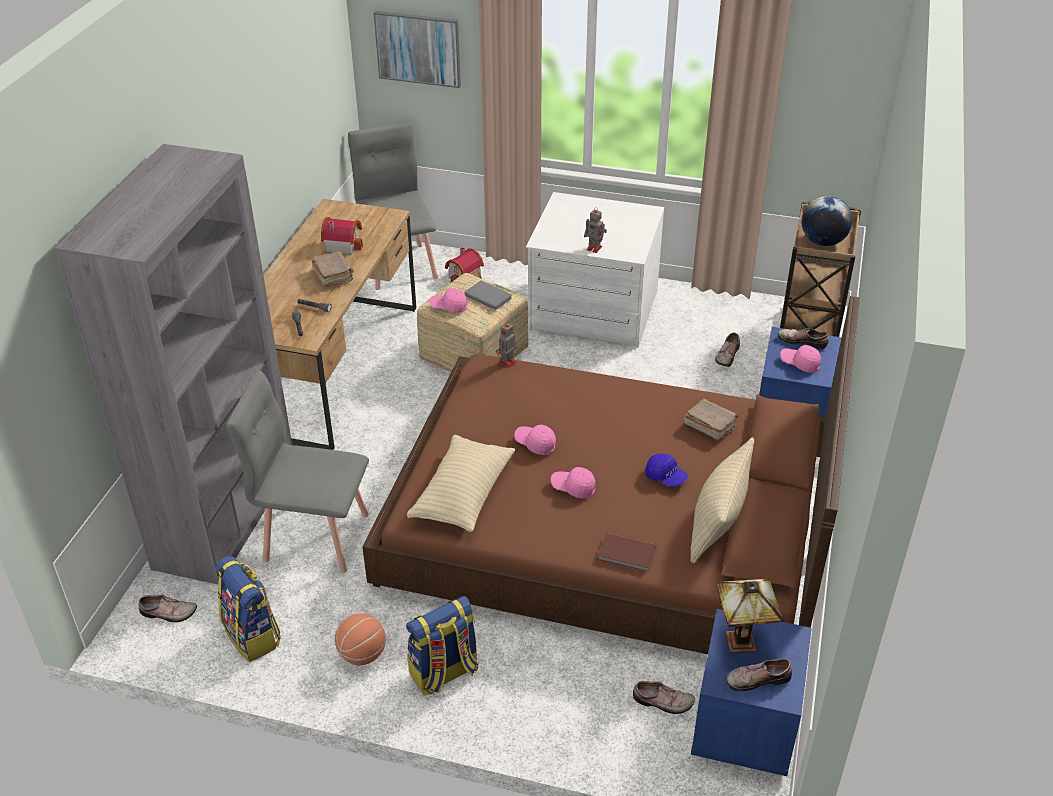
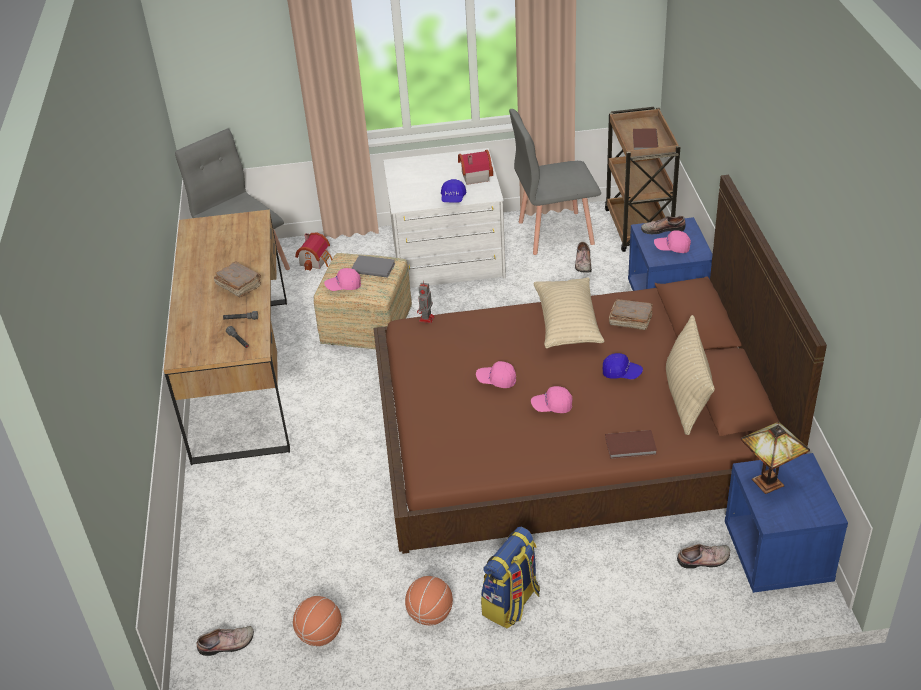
camera: 20 degrees left, 0 degrees up
(226, 514) = (226, 538): grey bookcase -> none
(253, 635) = (320, 635): backpack -> basketball
(315, 536) = (322, 529): grey chair -> grey chair (554, 232)
(343, 245) = (228, 256): toy house -> toy house (474, 176)
(418, 48) = (228, 55): picture -> none
(463, 495) = (462, 443): beige pillow -> beige pillow (567, 323)
(595, 248) = (453, 198): toy robot -> blue cap
(757, 678) = (798, 506): shoe -> none
(823, 242) = (644, 141): globe -> brown book

